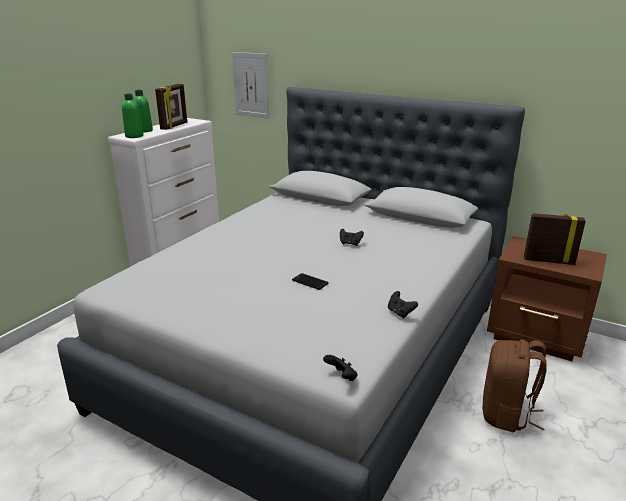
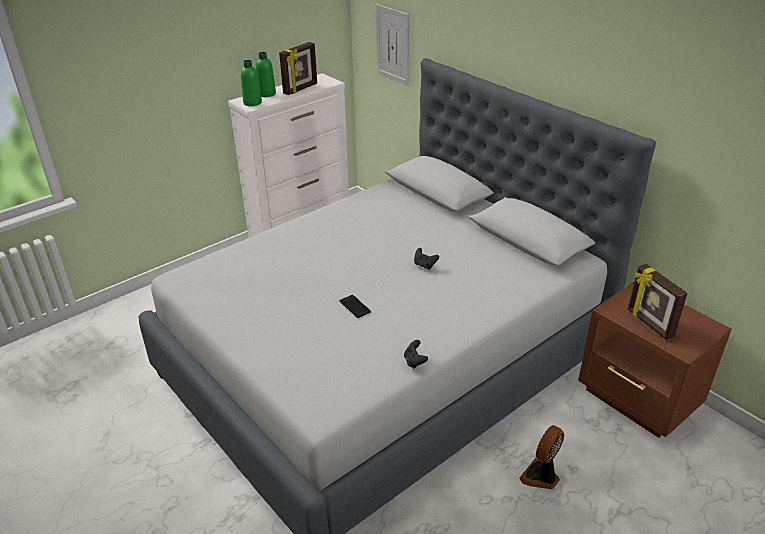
camera: 20 degrees right, 10 degrees up
(341, 377) = (317, 416): black game controller -> none
(506, 414) = (541, 476): brown backpack -> fan
(548, 261) = (649, 324): picture frame -> picture frame turned 150 degrees counterclockwise

